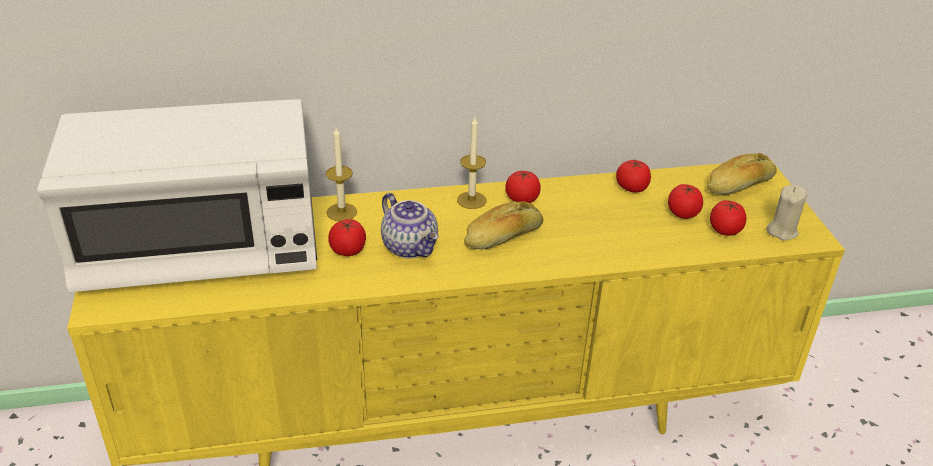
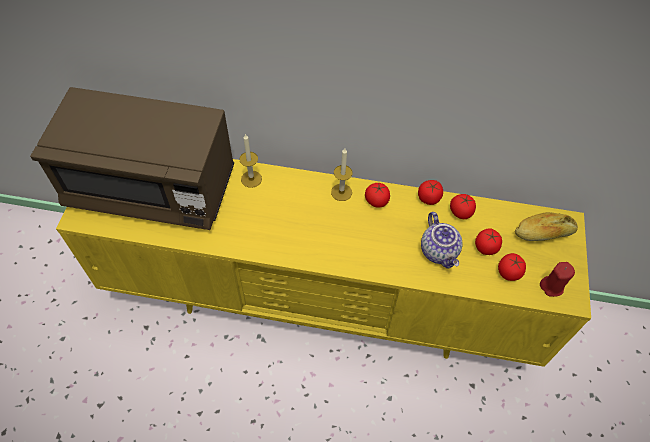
camera: 20 degrees right, 20 degrees up
(201, 251) = (152, 188): white microwave -> brown microwave
(348, 250) = (241, 214): tomato -> tomato (429, 198)
(411, 247) = (282, 223): teapot -> teapot (439, 251)
(503, 237) = (347, 233): bread -> none
(782, 231) = (552, 286): beige candle -> red candle

